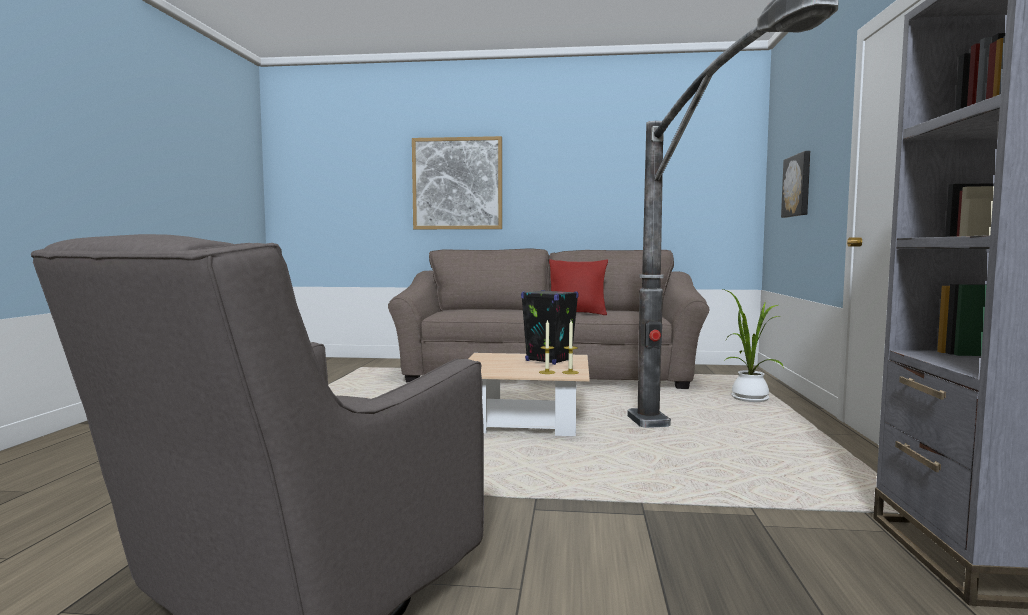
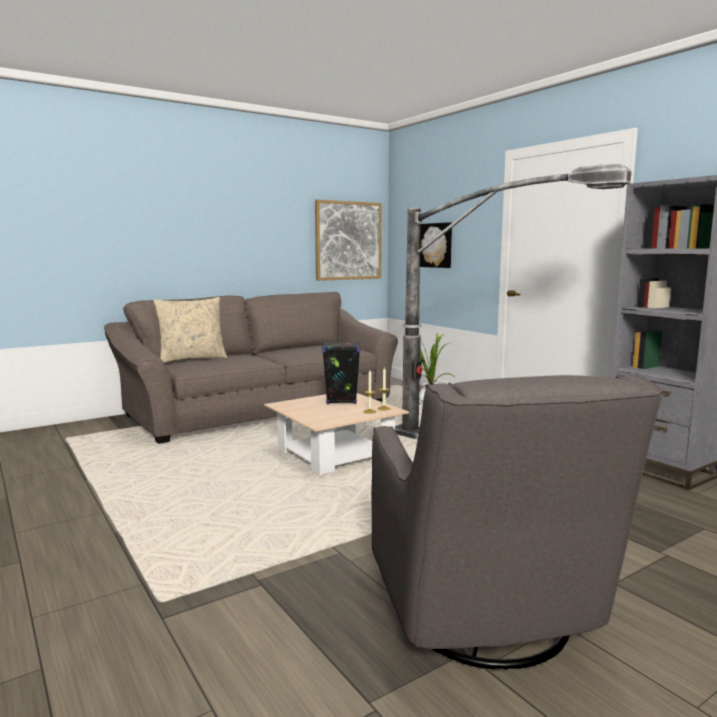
camera: 40 degrees left, 5 degrees up
(457, 183) = (139, 229): picture -> picture (348, 240)
(474, 309) = (192, 359): none -> beige pillow
(576, 314) = (297, 354): red pillow -> none

